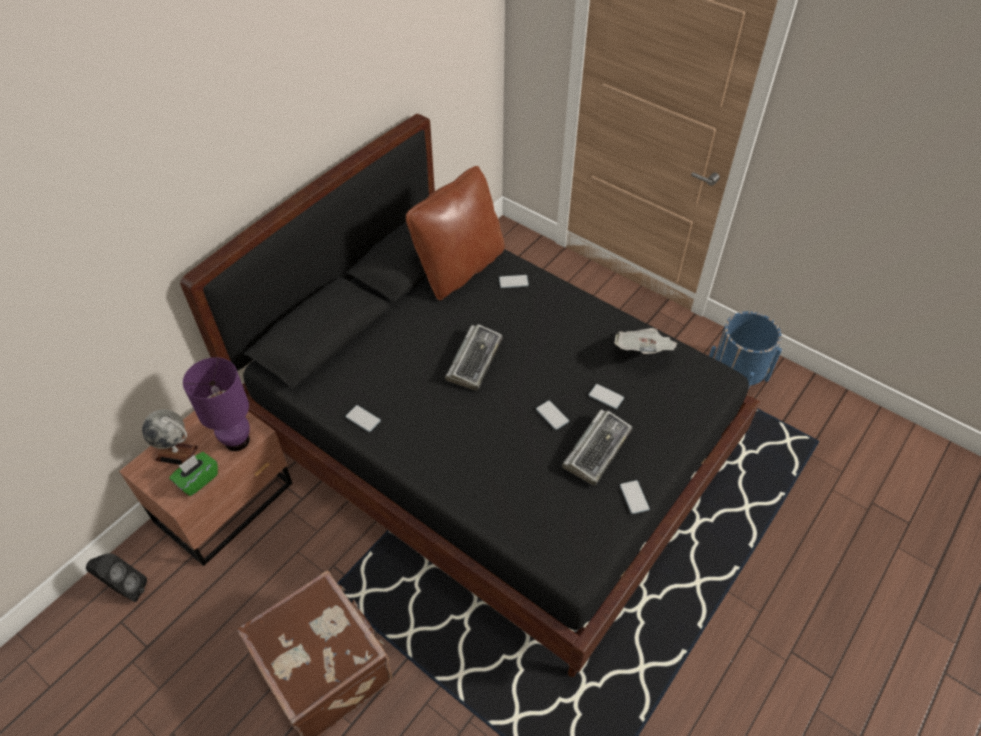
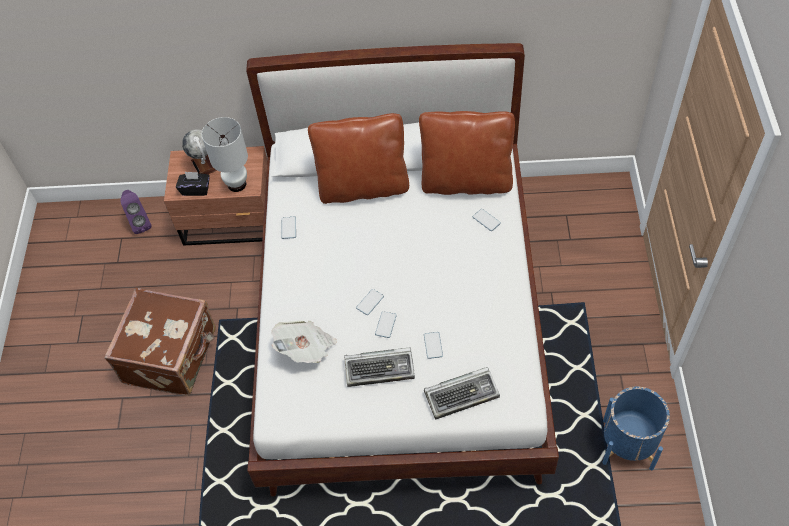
camera: 55 degrees right, 5 degrees up
(126, 590) = (140, 223): black speaker -> purple speaker
(198, 480) = (196, 189): green tissue box -> black tissue box
(237, 441) = (236, 184): purple table lamp -> white table lamp
(382, 336) = (363, 187): none -> brown pillow
(474, 359) = (391, 249): keyboard -> keyboard (462, 394)
(490, 447) = (401, 325): black bed -> white bed
(634, 497) = (360, 416): phone -> phone (370, 302)
(642, 351) = (499, 341): newspaper -> newspaper (306, 349)

